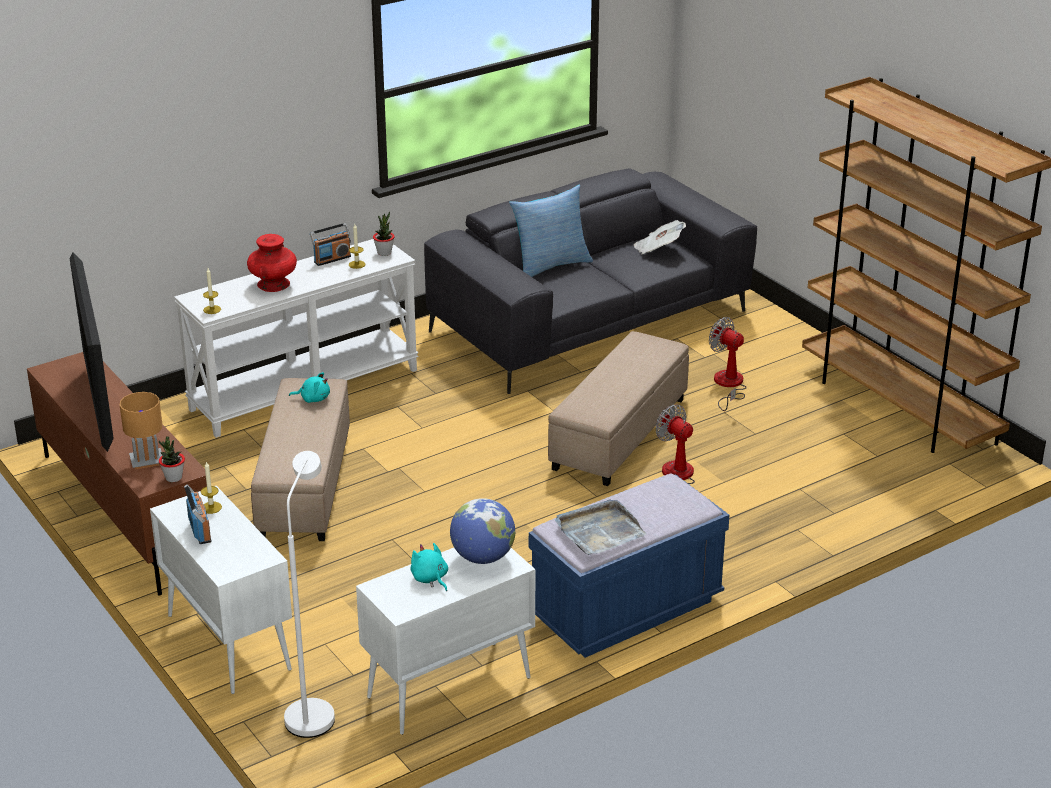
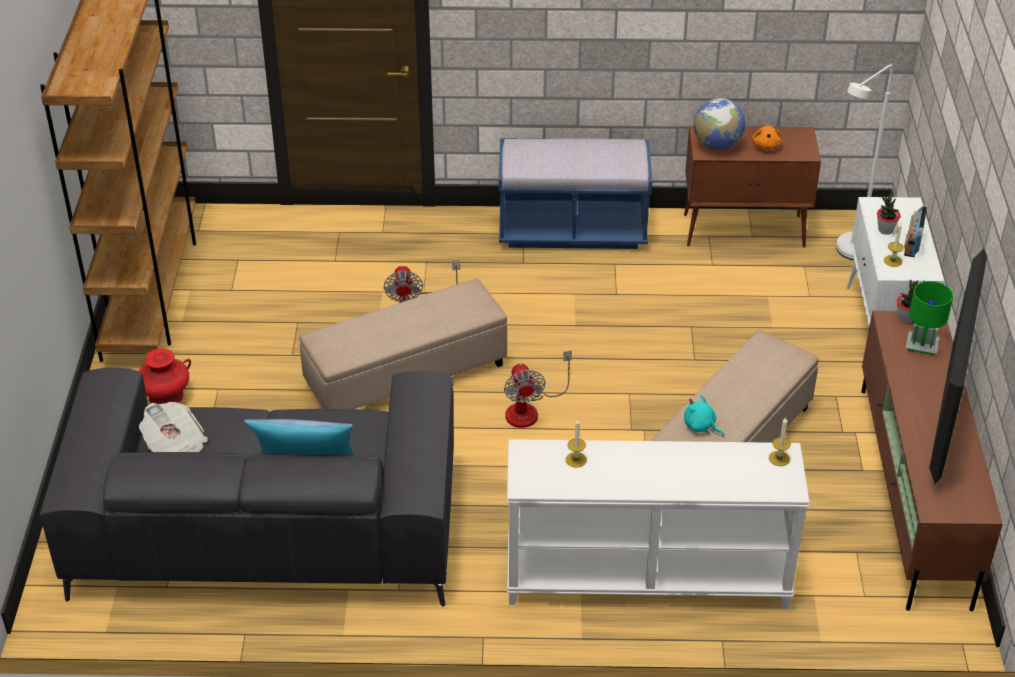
camera: 145 degrees left, 10 degrees up
(147, 461) = (921, 346): brown table lamp -> green table lamp
(273, 284) = (688, 469): red vase -> red vase (166, 396)
(332, 259) = (595, 482): radio -> none
(384, 253) = (531, 465): potted plant -> potted plant (885, 230)
(430, 579) = (766, 145): turquoise plush toy -> orange plush toy
(448, 688) = (745, 231): white cabinet -> brown cabinet
(599, 531) = (607, 153): grey tray -> none
(728, 385) = (249, 381): fan -> fan (530, 409)

